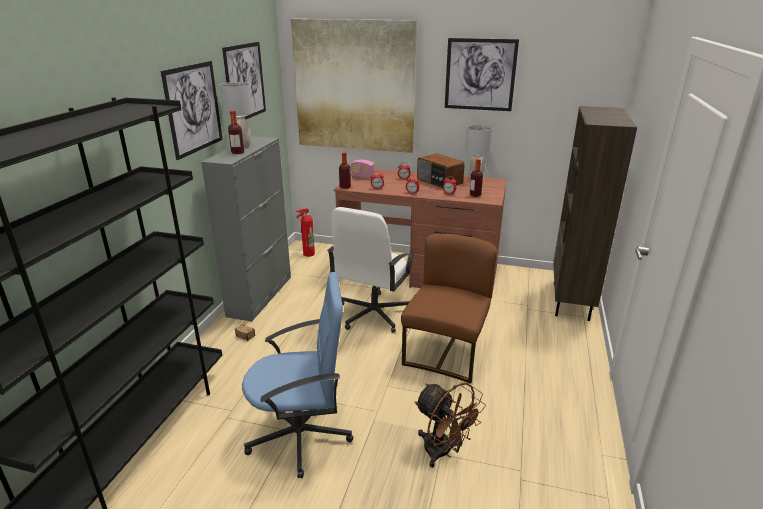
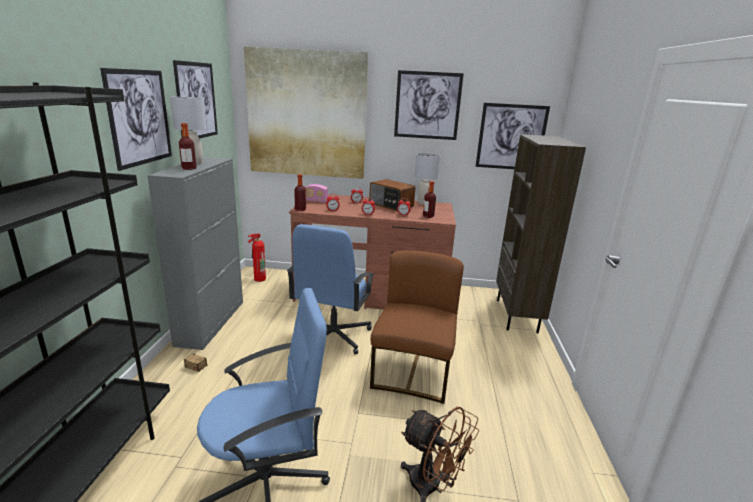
camera: 10 degrees left, 5 degrees down
(373, 314) = (332, 336): white office chair -> blue office chair
(572, 107) = (511, 137): none -> picture

